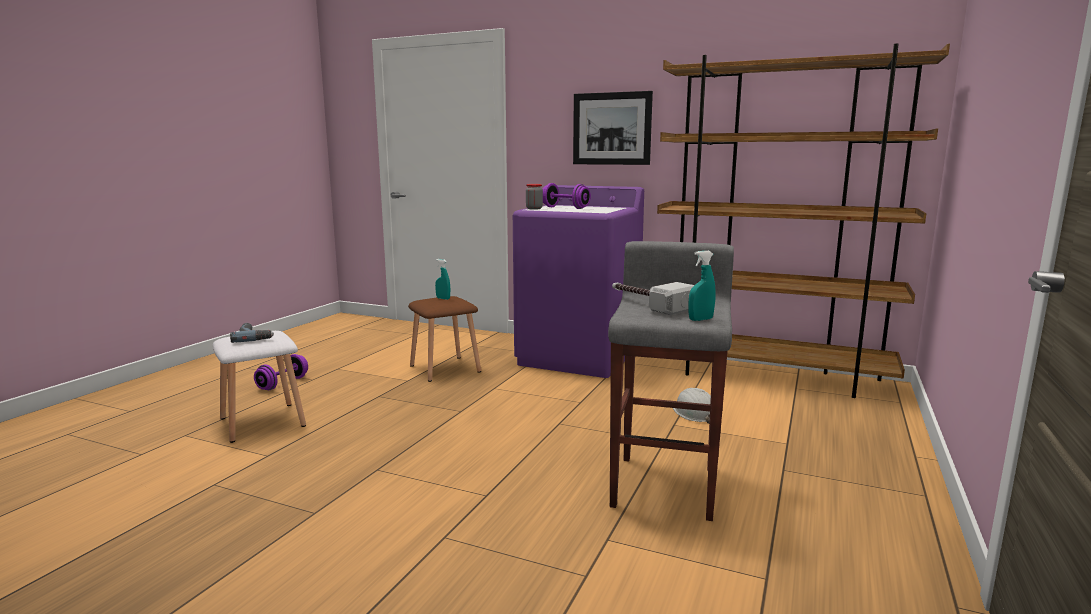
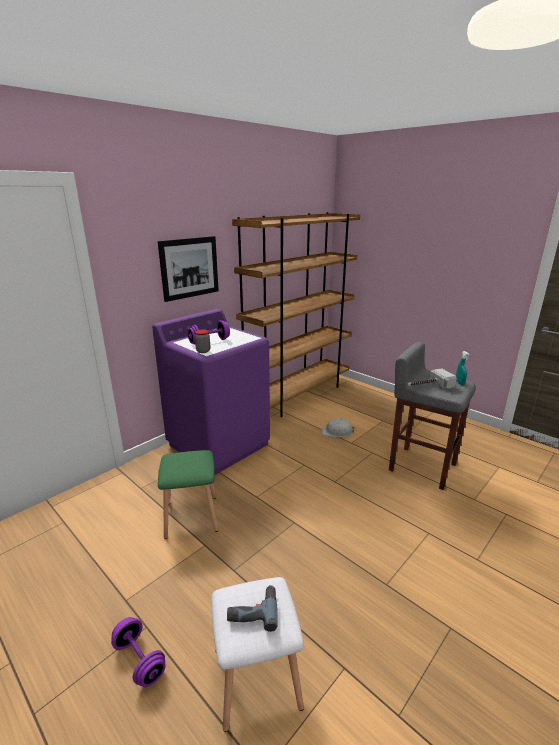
camera: 70 degrees left, 10 degrees up
(443, 298) = (181, 461): turquoise spray bottle -> none
(446, 369) = (192, 516): brown stool -> green stool

